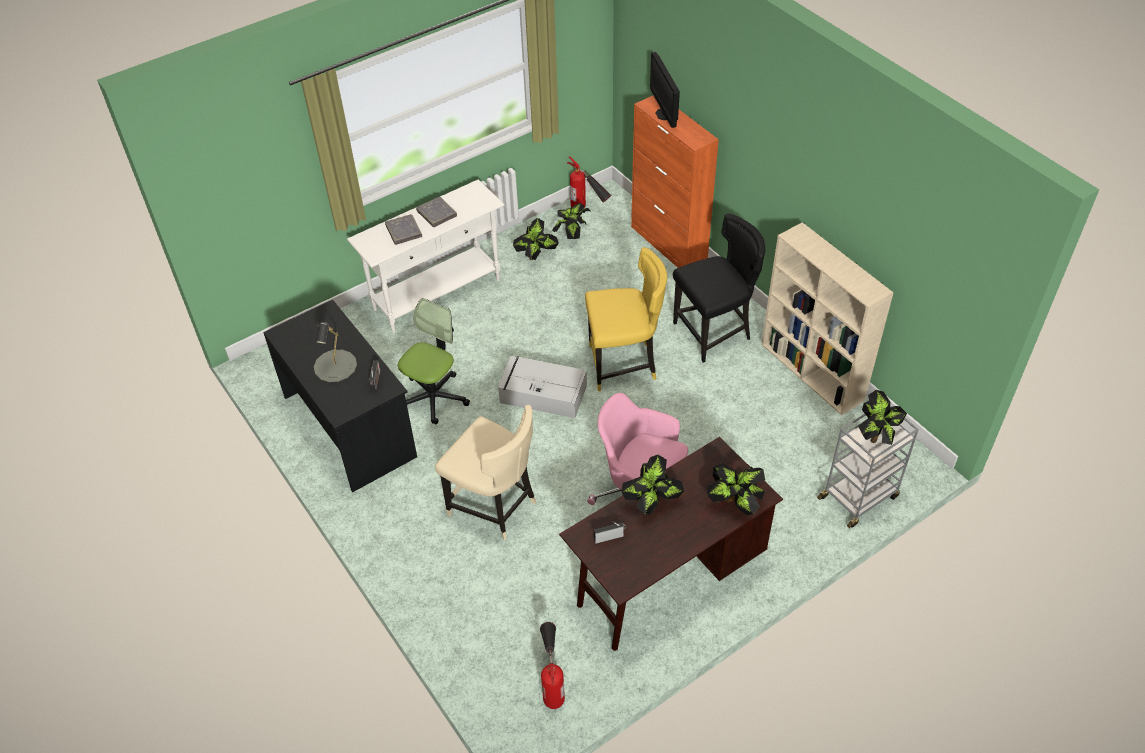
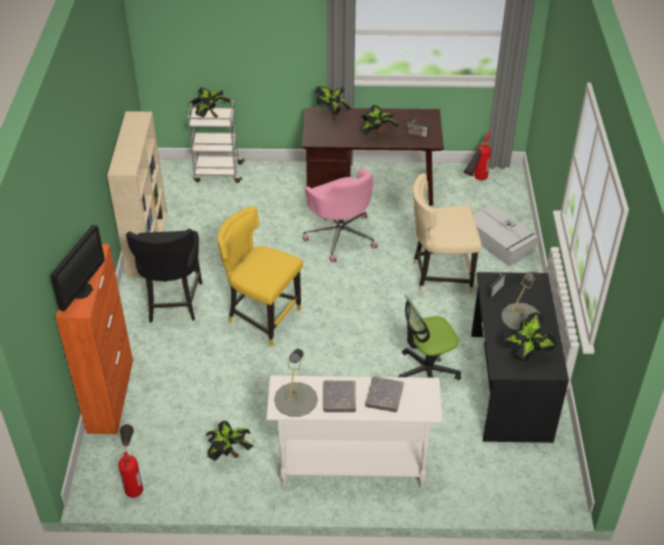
camera: 145 degrees left, 5 degrees down
(468, 198) = (295, 399): none -> grey table lamp
(495, 507) = (440, 276): beige chair -> beige chair turned 75 degrees counterclockwise
(542, 394) = (342, 330): grey storage box -> grey storage box (499, 242)
(572, 235) = (176, 458): potted plant -> potted plant (527, 355)
(714, 333) = (173, 303): black chair -> black chair turned 105 degrees counterclockwise

